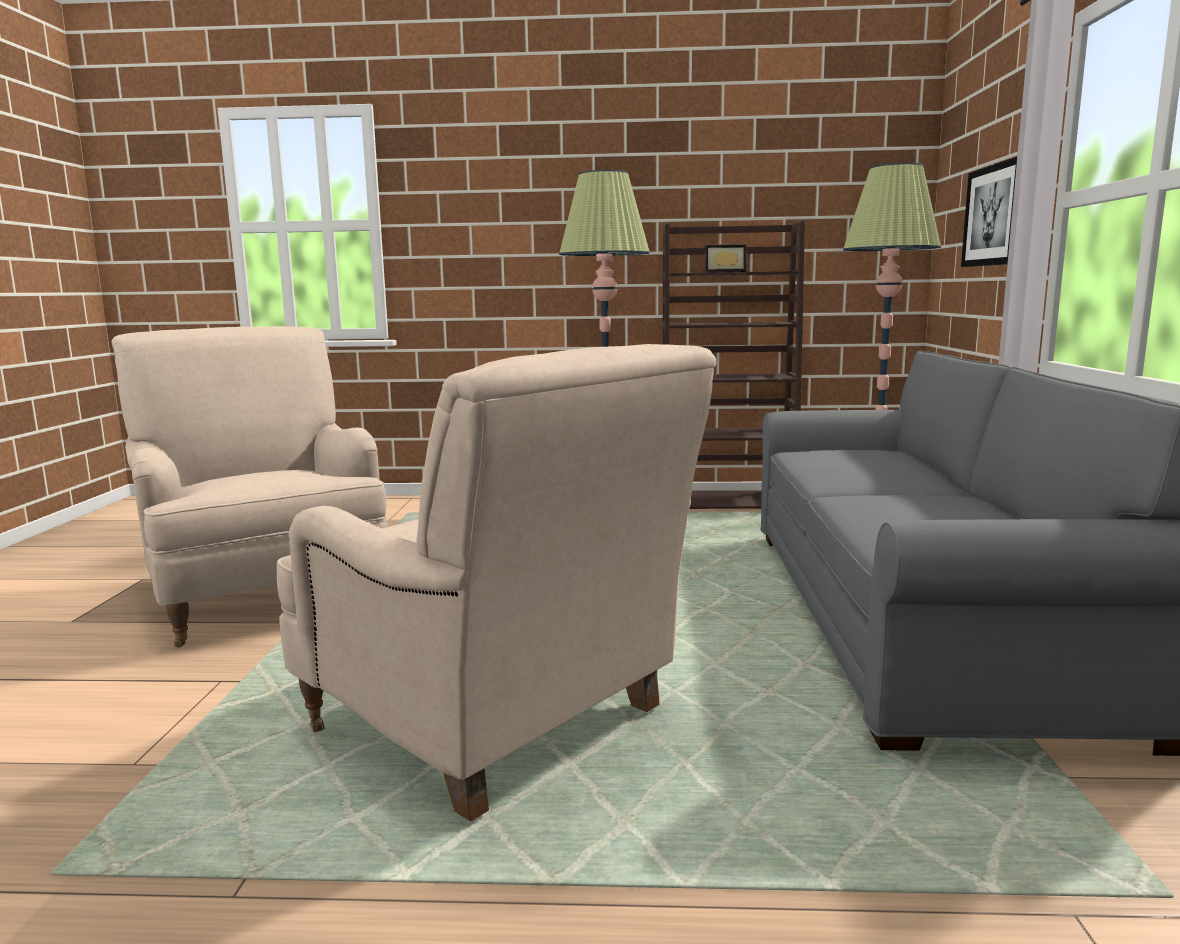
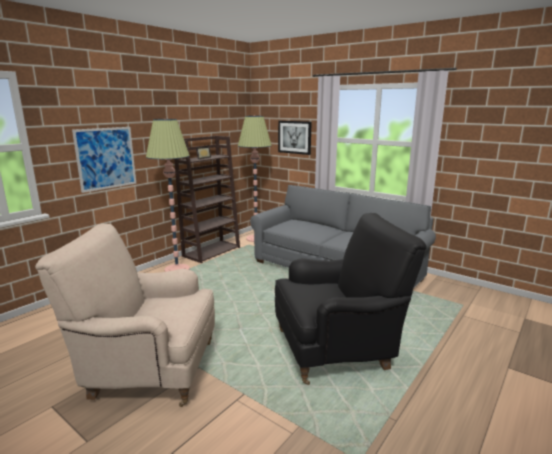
camera: 55 degrees left, 5 degrees up
(499, 725) = (337, 349): beige armchair -> black armchair
(508, 256) = (106, 158): none -> picture

